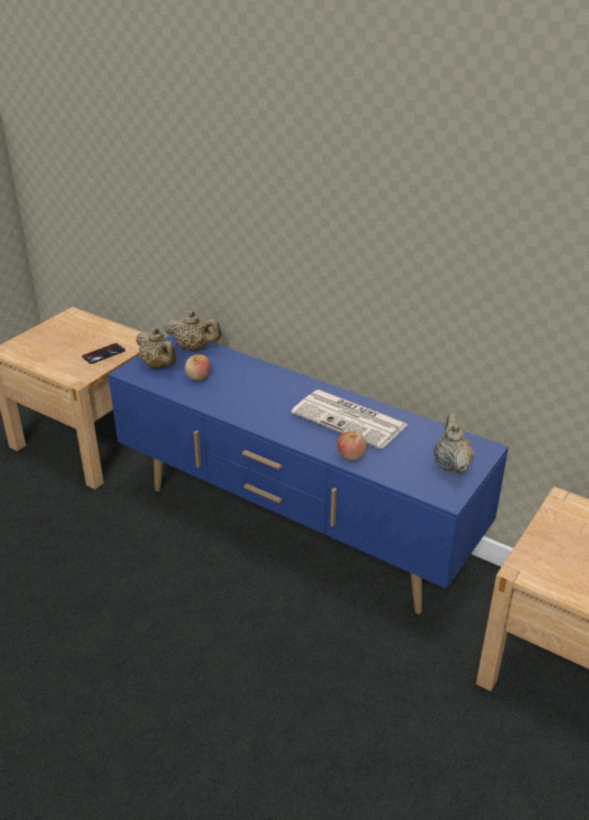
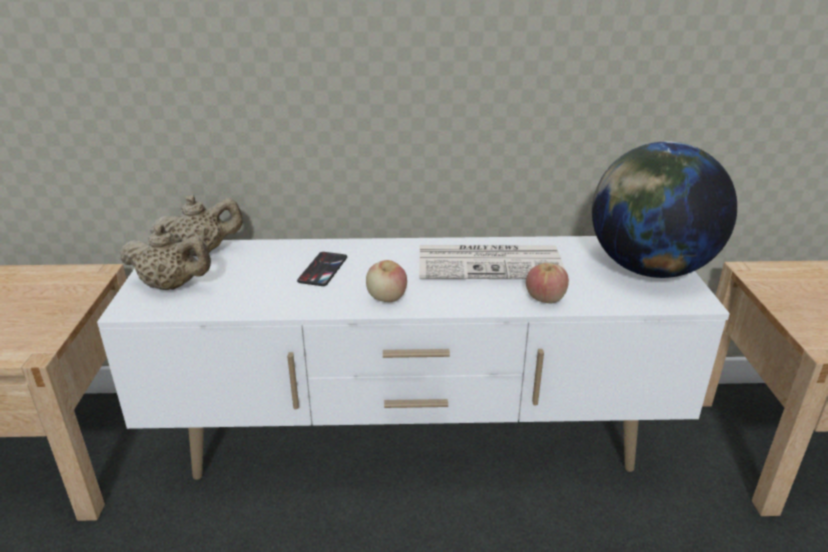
camera: 35 degrees left, 5 degrees down
(103, 354) = (47, 306): phone -> phone (323, 269)
(198, 378) = (247, 282): apple -> apple (386, 298)
(296, 528) = (415, 441): blue tv stand -> white tv stand
(451, 465) = (649, 269): beige teapot -> globe

